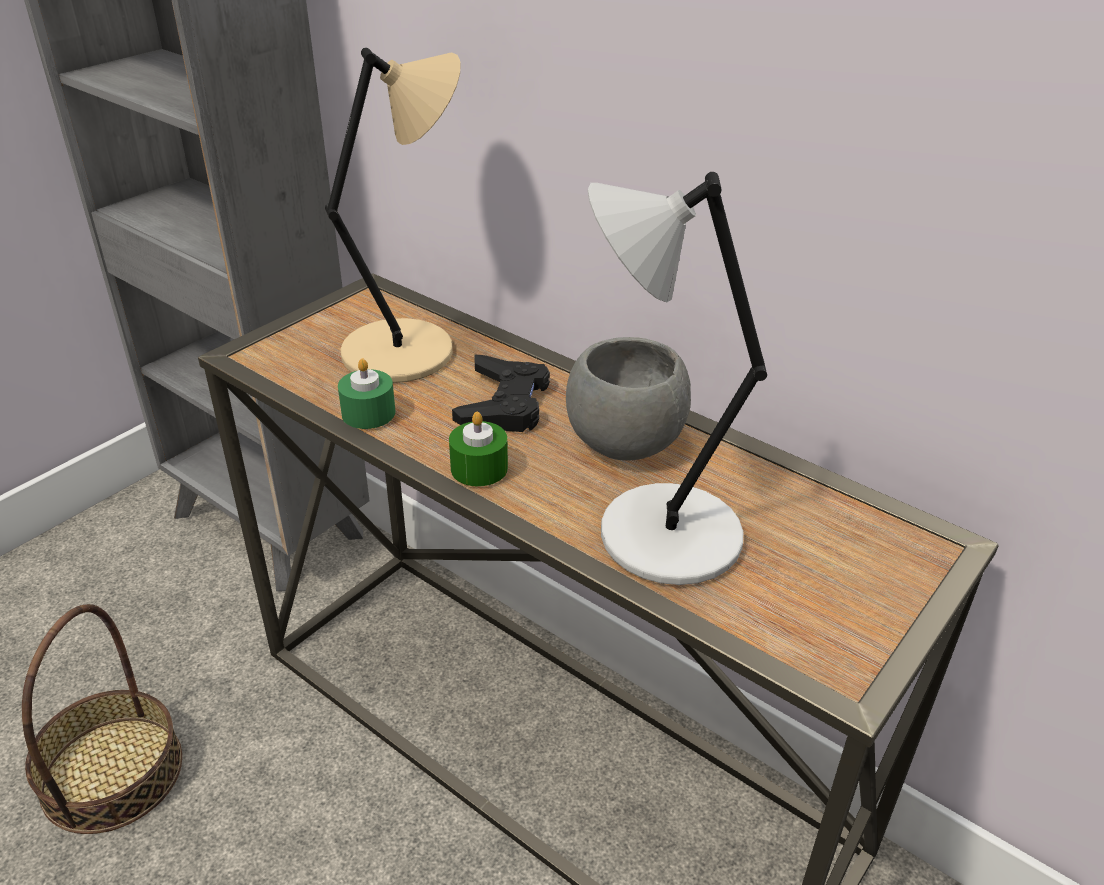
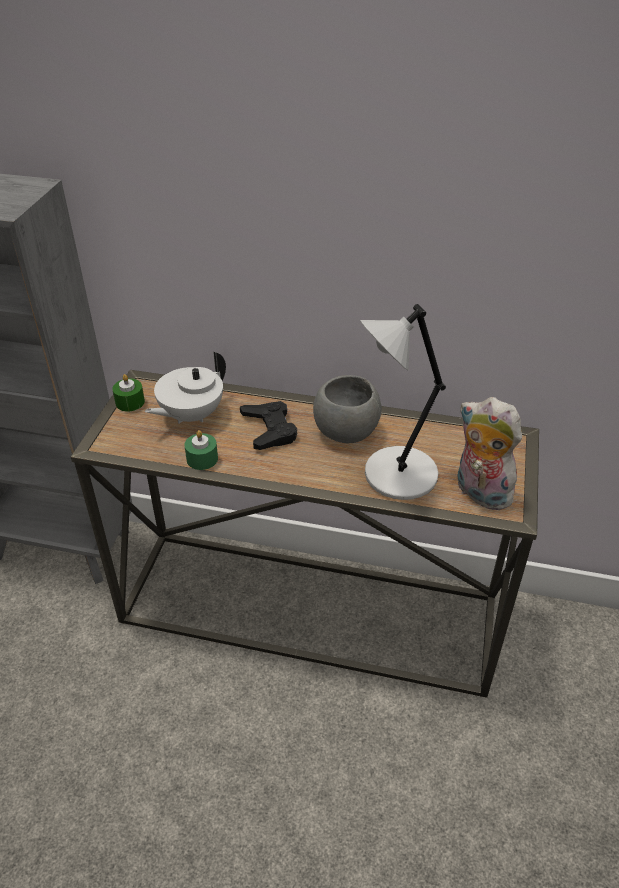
camera: 25 degrees left, 5 degrees up
(112, 773) = (67, 726): basket -> none
(404, 351) = (190, 415): beige table lamp -> white teapot
(479, 468) = (285, 470): green candle -> green candle (130, 402)
(800, 617) = (479, 493): none -> plush toy

